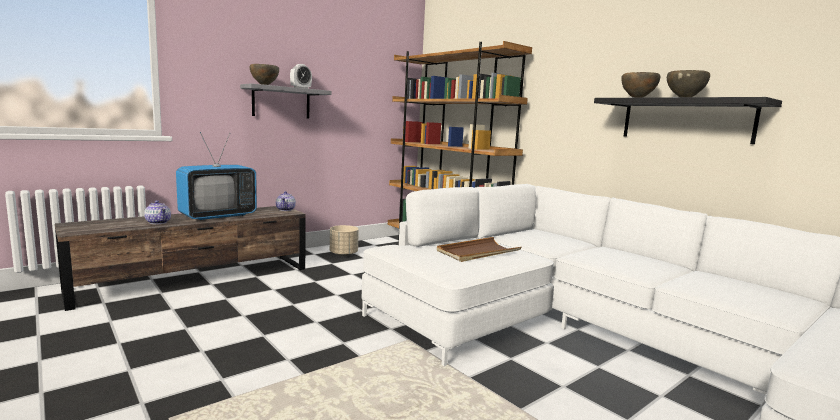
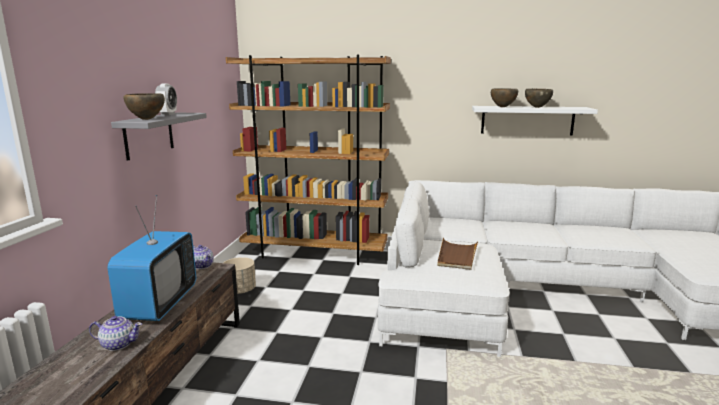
camera: 40 degrees left, 5 degrees up
(685, 120) = (527, 120): black shelf -> white shelf

